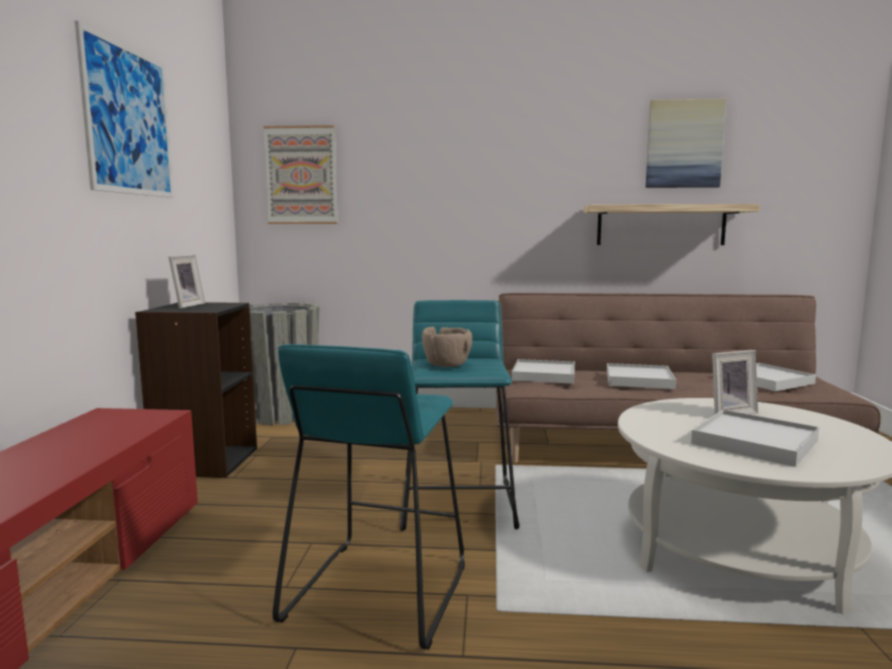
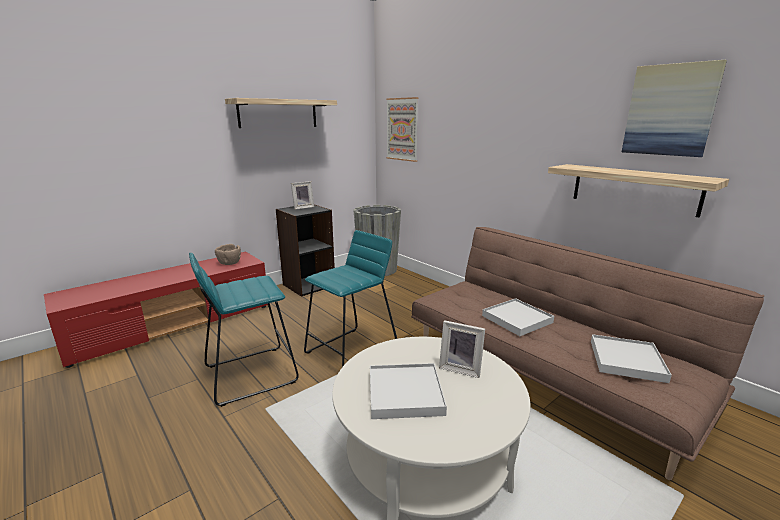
camera: 45 degrees right, 10 degrees up
(129, 121) = (278, 113): picture -> shelf
(446, 365) = (336, 274): brown bowl -> brown bowl (229, 263)
(544, 375) = (466, 293): white tray -> none

